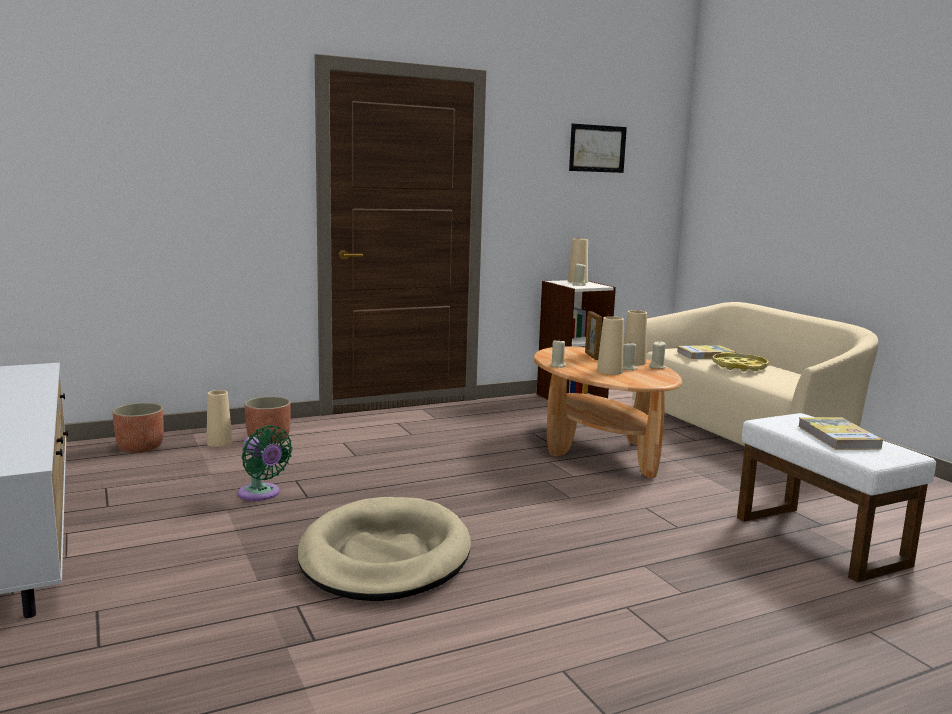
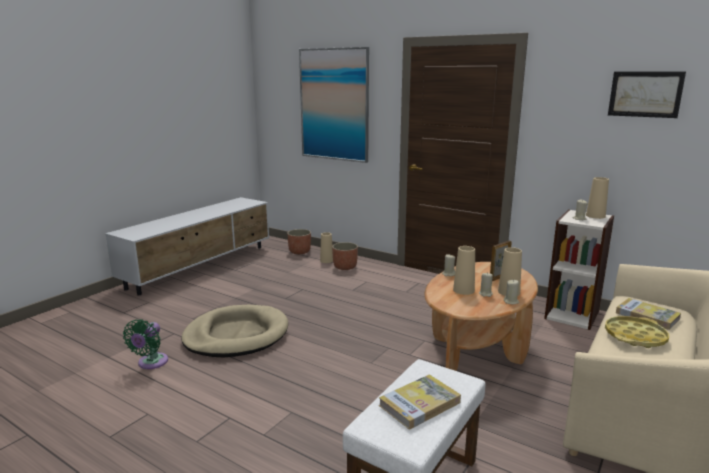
camera: 60 degrees right, 5 degrees up
(179, 158) = (334, 105): none -> picture
(261, 494) = (277, 289): green fan -> green fan (151, 363)

